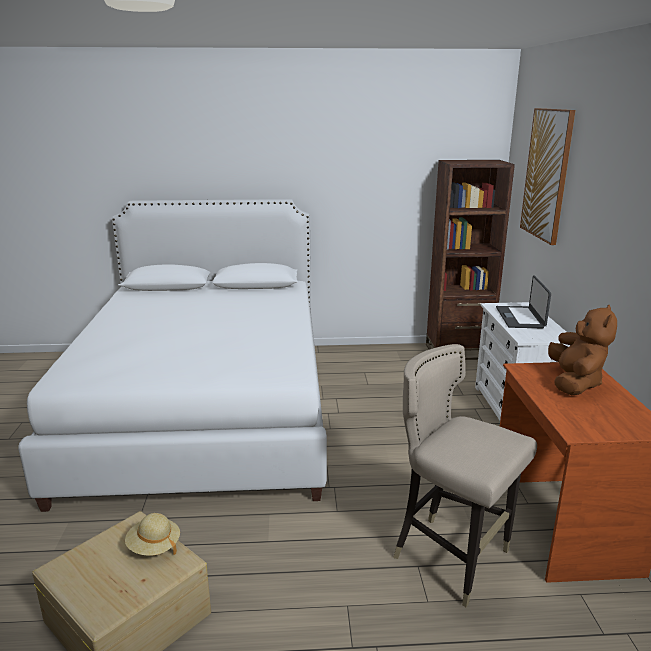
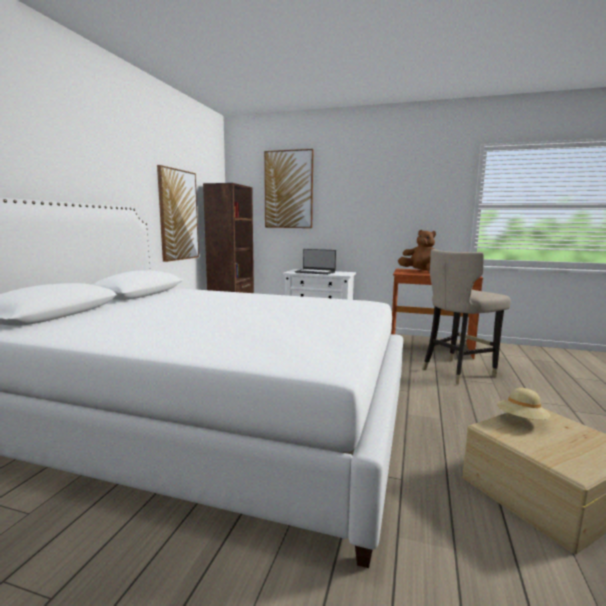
camera: 70 degrees left, 10 degrees down
(384, 202) = (178, 215): none -> picture

